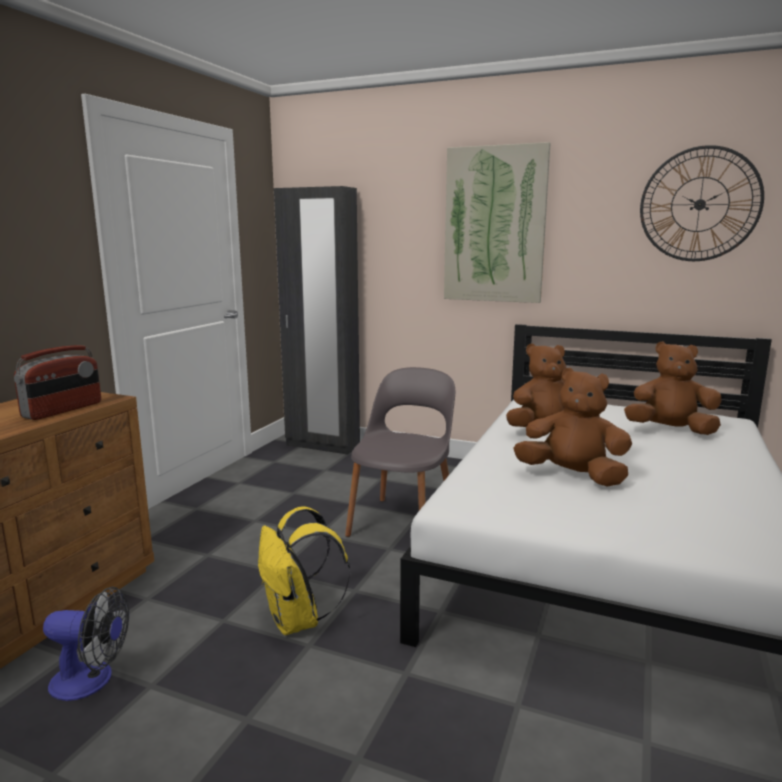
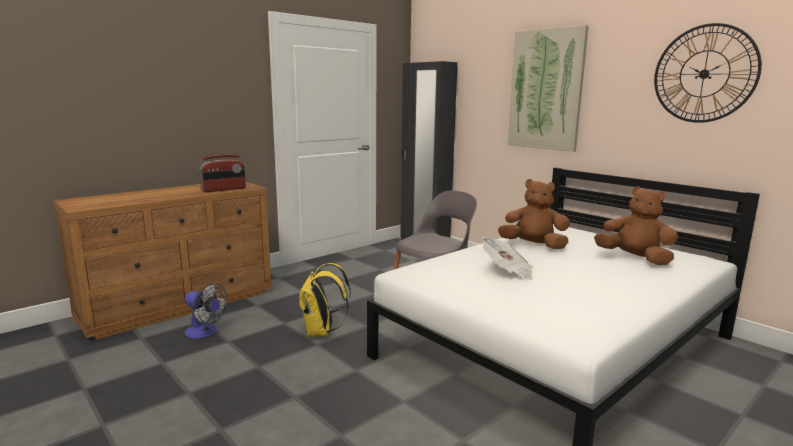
camera: 25 degrees right, 0 degrees up
(572, 476) = (507, 272): brown plush toy -> newspaper

